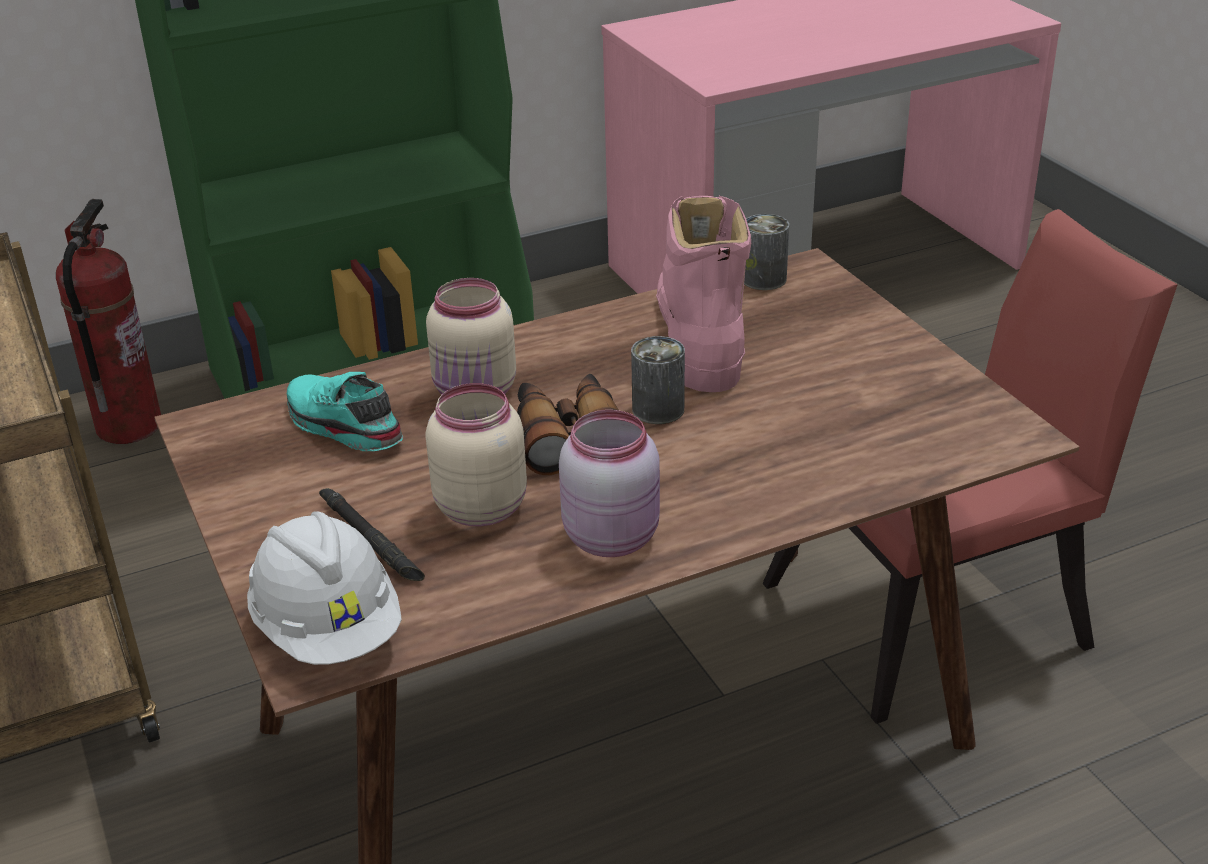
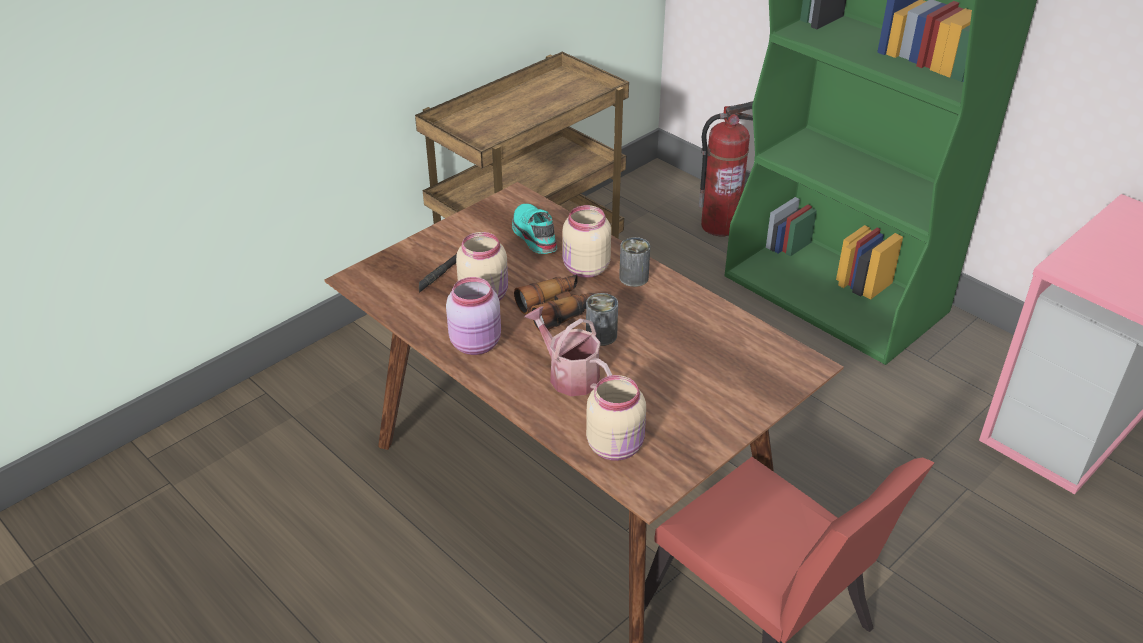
camera: 70 degrees right, 5 degrees up
(328, 629) = (379, 277): white hard hat -> none
(341, 427) = (533, 236): turquoise shoe -> turquoise shoe turned 45 degrees counterclockwise
(699, 337) = (690, 335): pink boot -> none
(740, 456) = (569, 375): none -> watering can
(763, 279) = (780, 349): can -> can (634, 277)
(919, 442) = (616, 446): none -> beige jar

